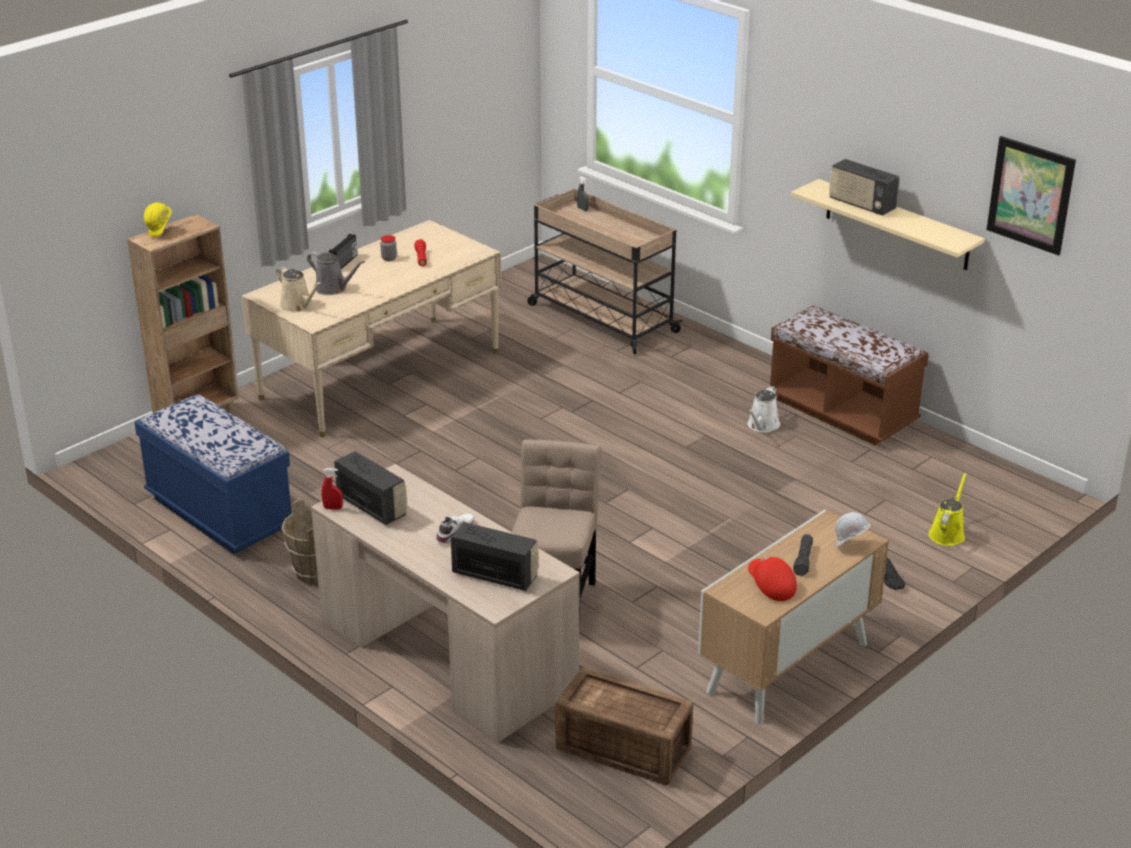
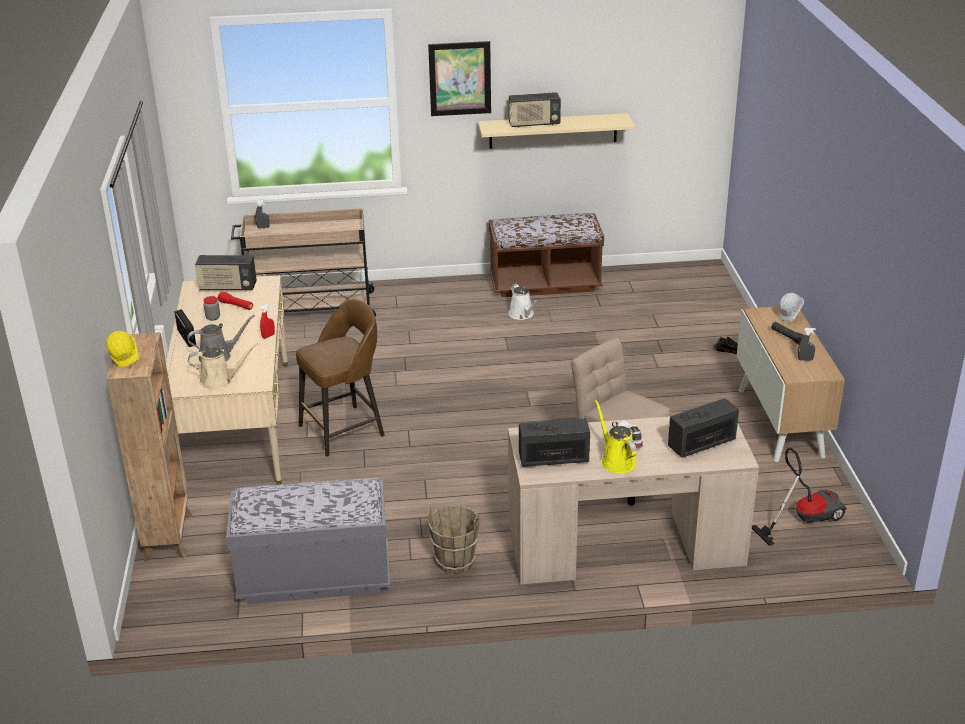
camera: 50 degrees left, 0 degrees up
(219, 513) = (314, 577): blue bench -> grey bench
(333, 508) = (535, 476): red spray bottle -> red spray bottle (268, 336)
(437, 427) = (344, 430): none -> brown stool
(445, 241) = (227, 287): none -> radio
(624, 750) = (803, 518): crate -> vacuum cleaner
(770, 587) = (805, 360): red cap -> grey spray bottle
(947, 533) = (709, 312): yellow watering can -> yellow watering can (616, 460)
(1030, 195) = (661, 69): picture -> picture (460, 78)

